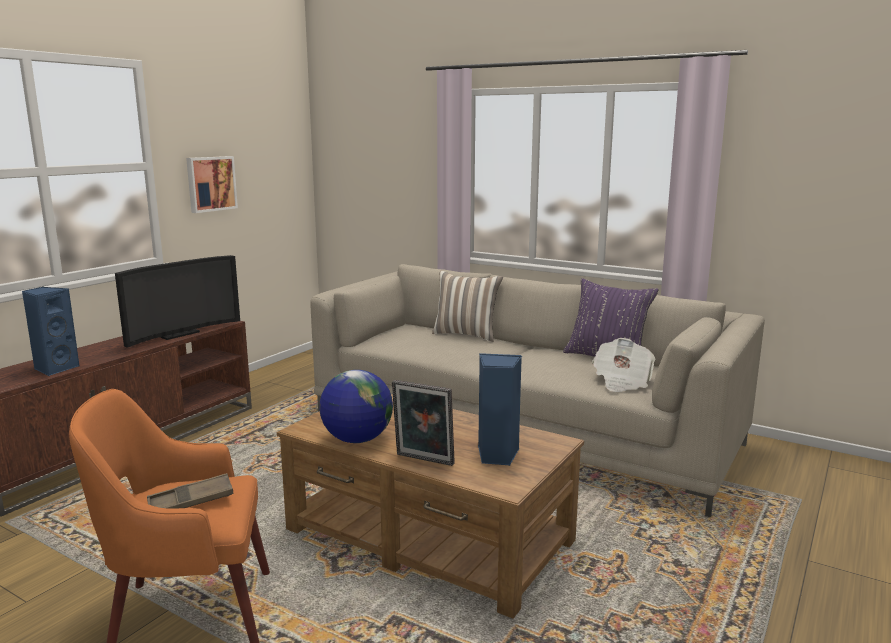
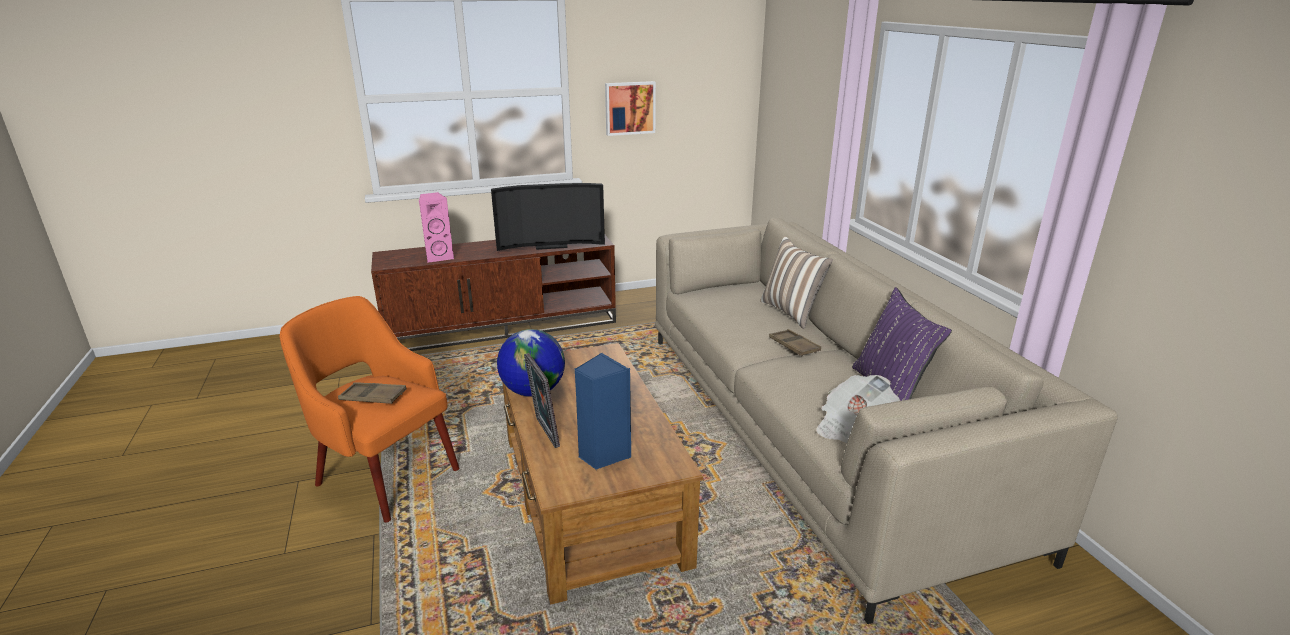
camera: 40 degrees right, 10 degrees up
(55, 368) = (439, 257): blue speaker -> pink speaker
(506, 352) = (793, 346): none -> brown tray

